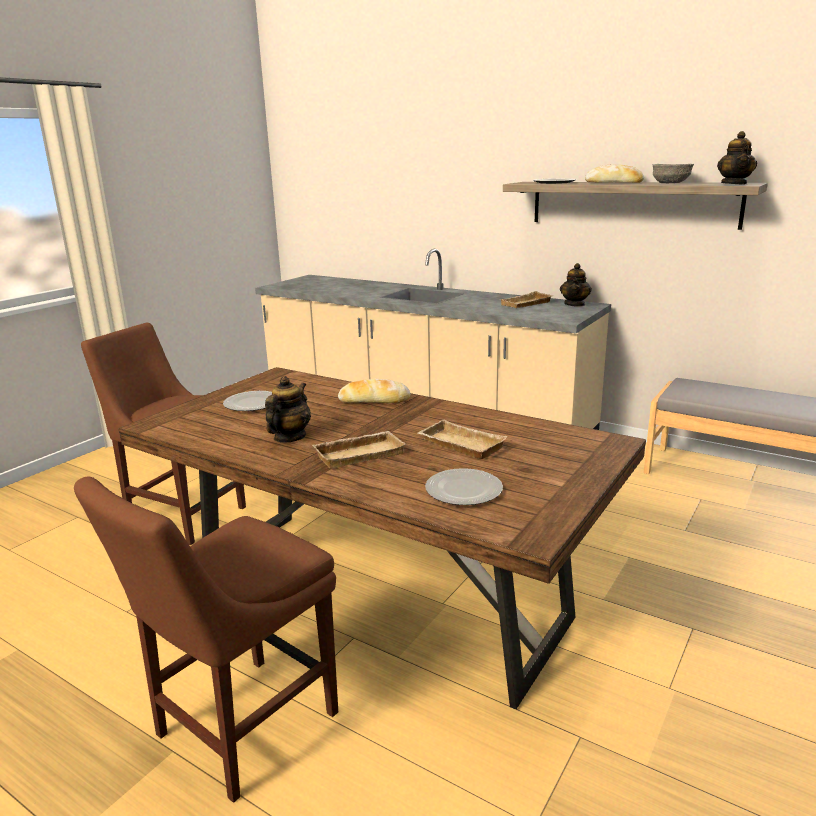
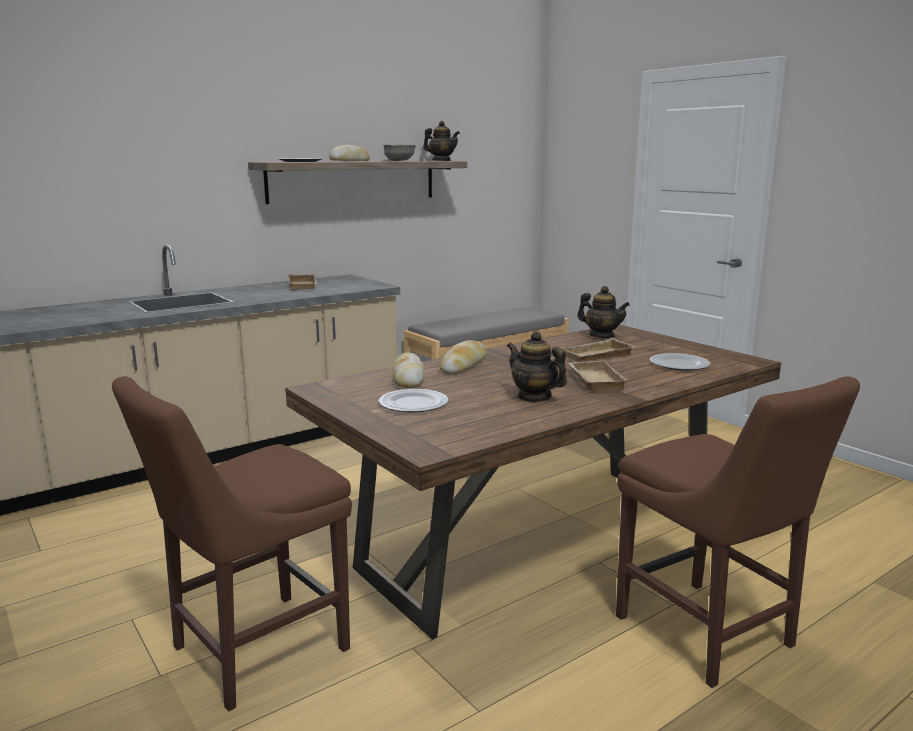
camera: 70 degrees left, 5 degrees down
(320, 391) = (408, 378): none -> bread
(575, 304) = (334, 279): teapot -> teapot (601, 336)

